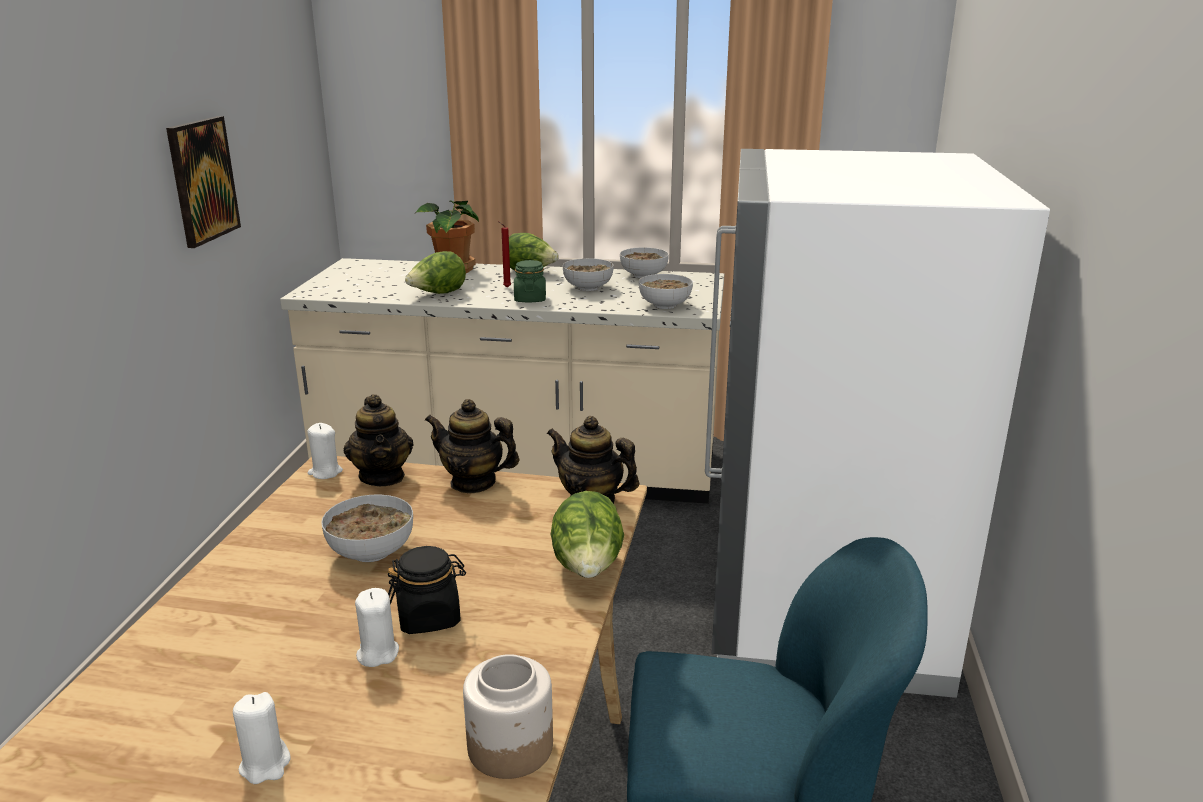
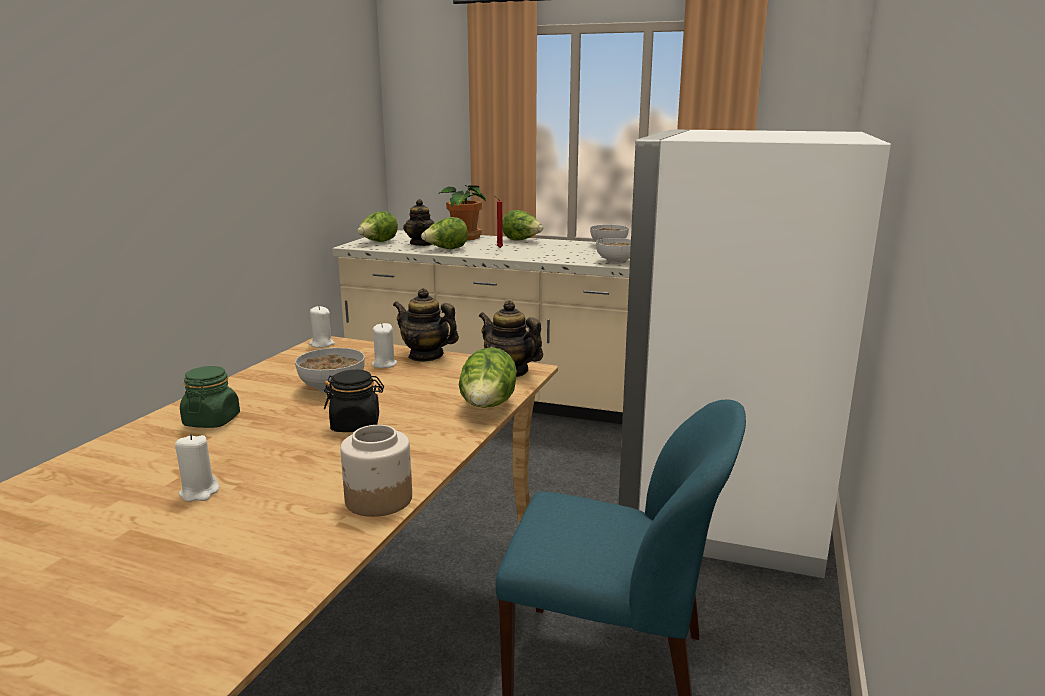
camera: 10 degrees right, 5 degrees down
(202, 180) = (278, 152): picture -> none
(340, 285) = (378, 242): none -> lettuce
(377, 653) = (308, 441): white candle -> white candle (384, 364)
(382, 476) = (361, 349): teapot -> teapot (421, 244)
(530, 299) = (513, 254): green jar -> green jar (212, 420)
(588, 288) = (562, 250): bowl -> none

